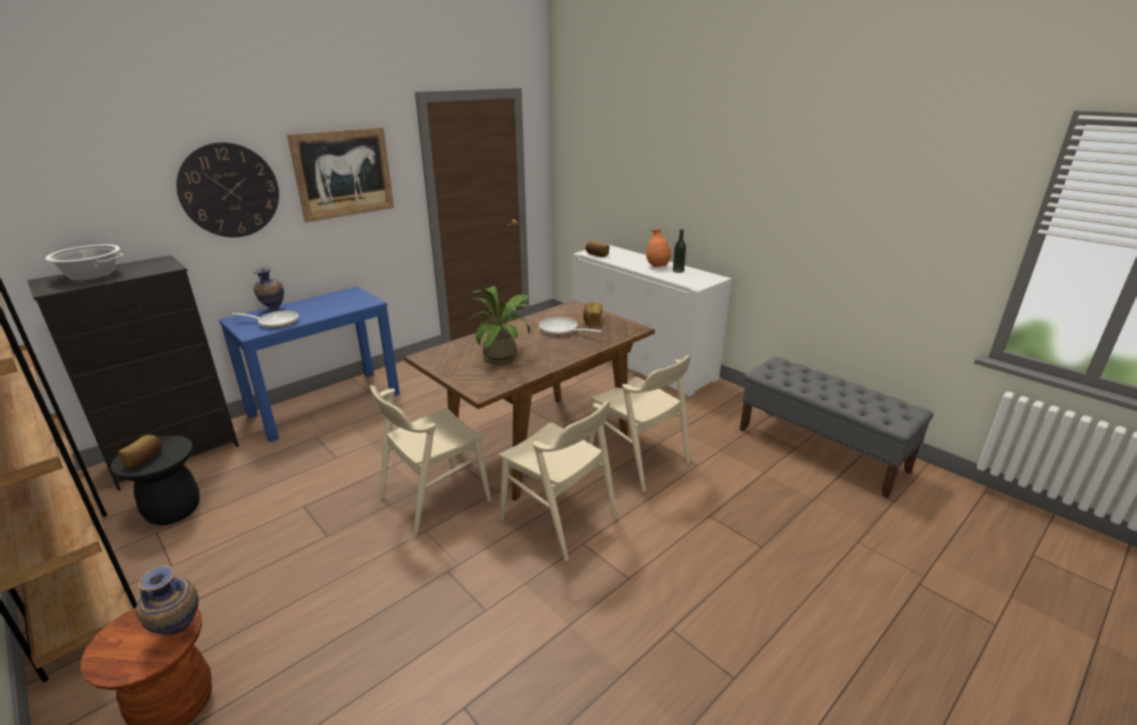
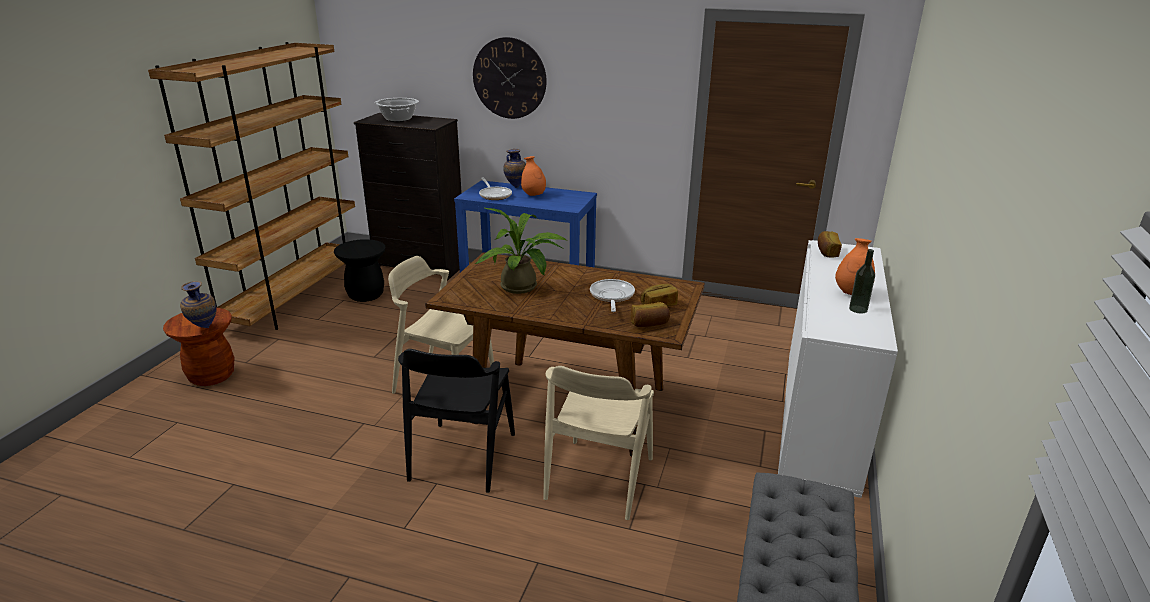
camera: 60 degrees right, 0 degrees up
(145, 458) = (353, 248): bread -> bread (649, 324)
(311, 308) = (533, 195): none -> orange vase
(344, 173) = (608, 82): picture -> none
(558, 519) = (462, 457): beige chair -> black chair

